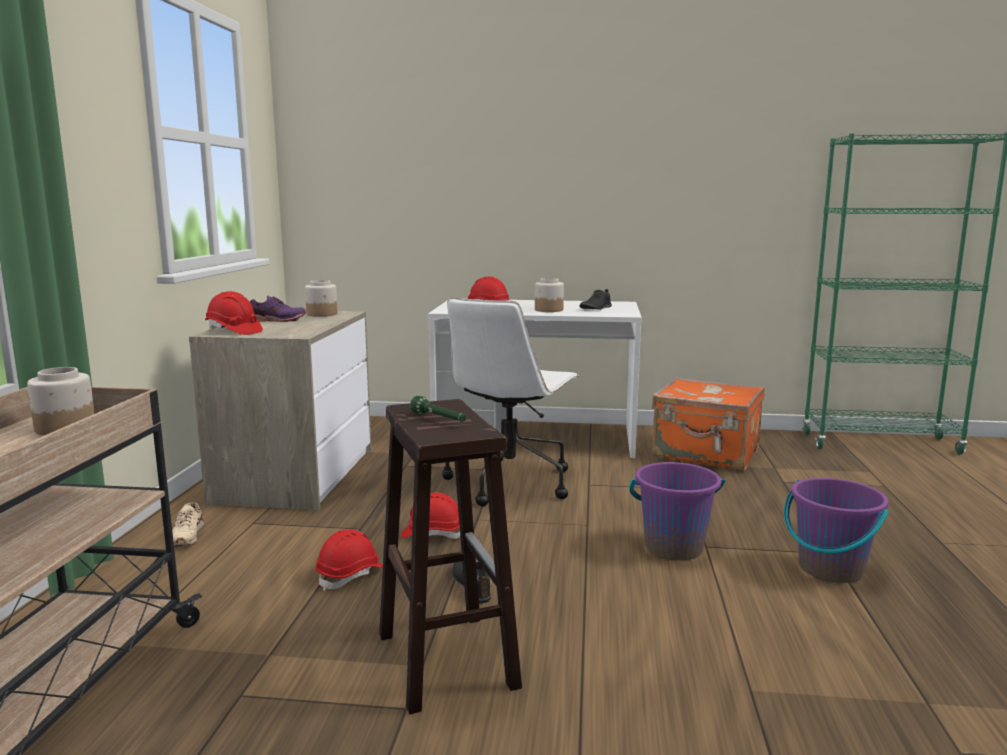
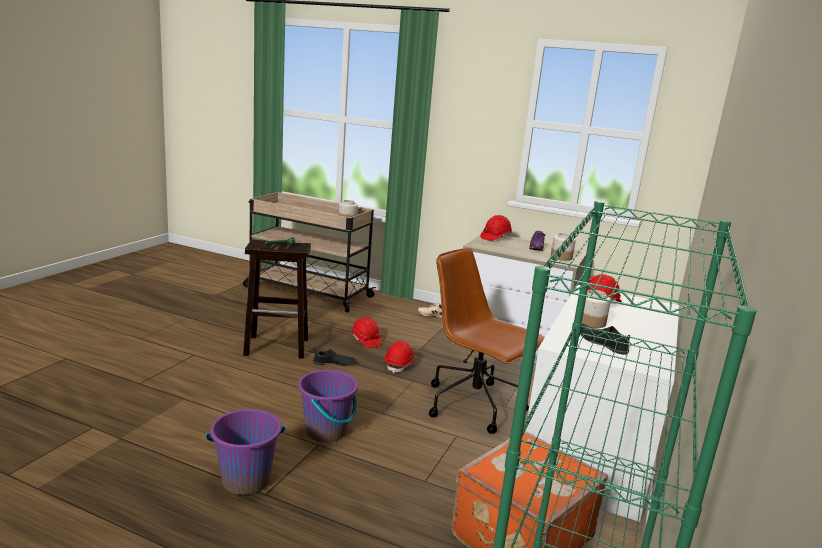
camera: 105 degrees right, 5 degrees up
(510, 481) = (476, 406): white office chair -> brown office chair

